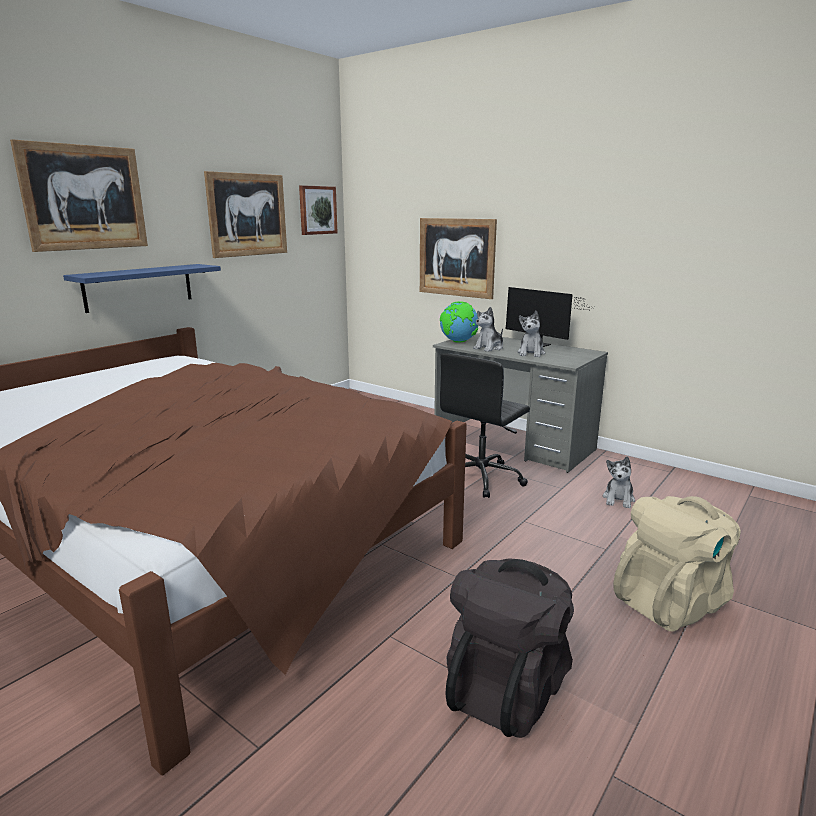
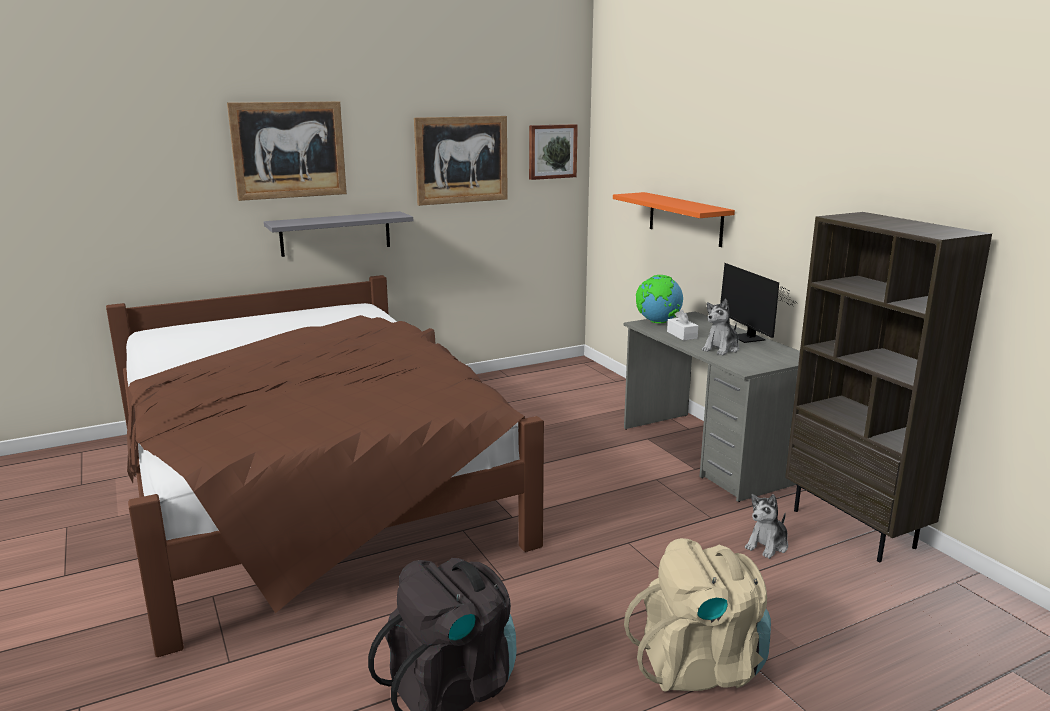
camera: 25 degrees right, 0 degrees up
(139, 287) = (335, 233): blue shelf -> grey shelf
(456, 257) = (685, 218): picture -> orange shelf
(482, 478) = (630, 486): black office chair -> none
(489, 348) = (682, 335): plush toy -> white tissue box
(657, 474) = (854, 528): none -> brown bookcase

